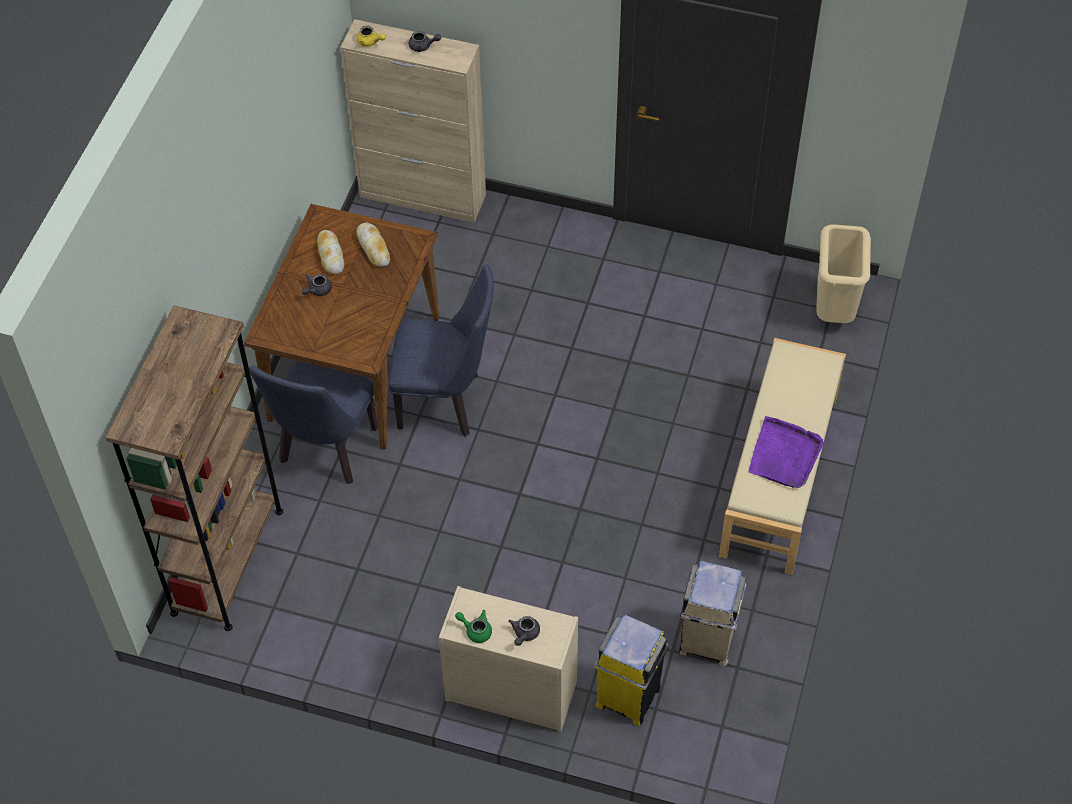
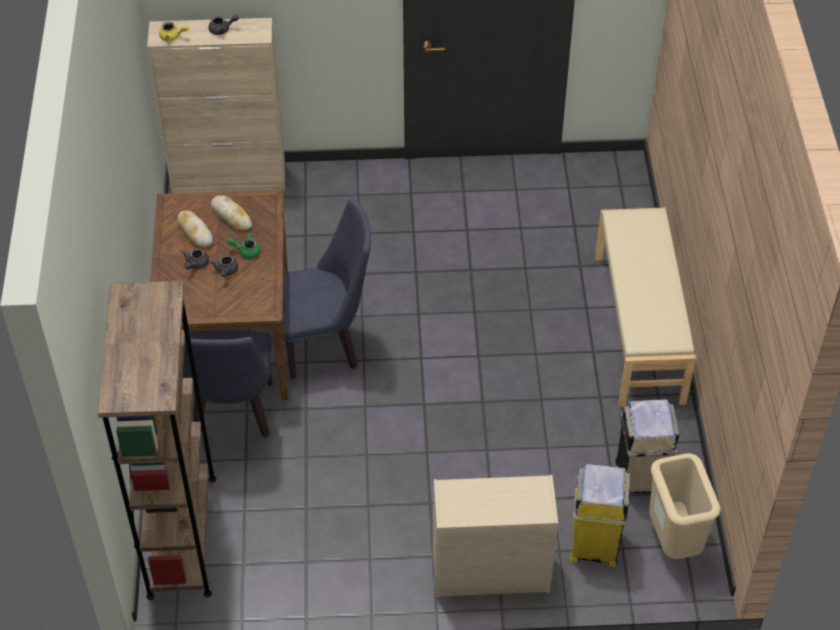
camera: 20 degrees left, 5 degrees down
(475, 630) = (467, 512): green teapot -> green teapot (246, 251)
(524, 634) = (512, 502): grey teapot -> grey teapot (226, 271)
(784, 455) = (655, 299): purple tray -> none
(834, 311) = (624, 186): beige trash can -> beige trash can (674, 541)

